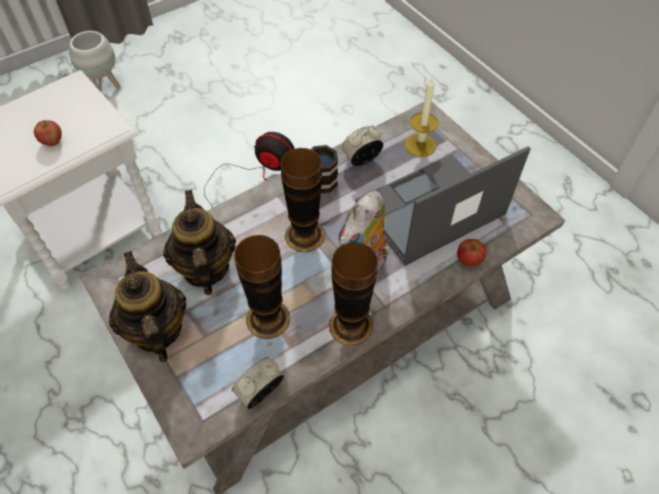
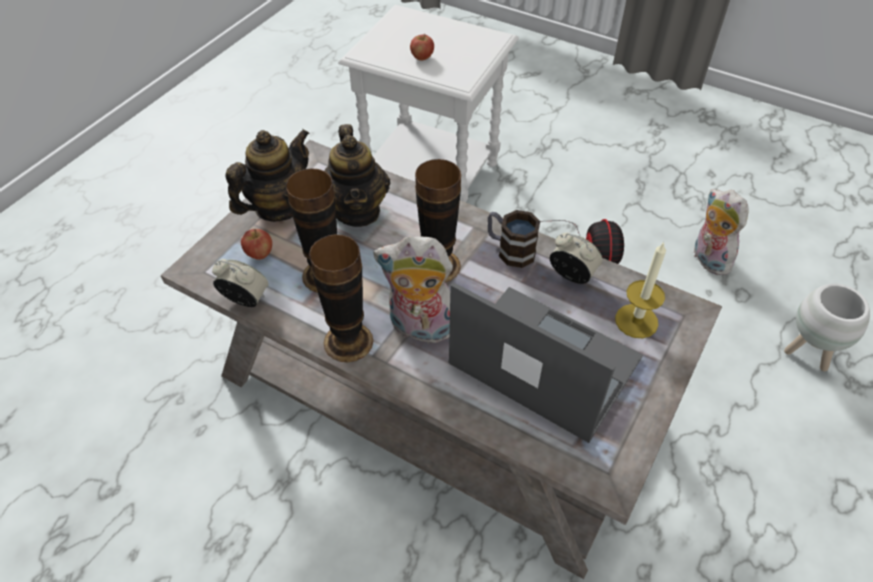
camera: 65 degrees right, 5 degrees down
(104, 88) = (594, 100): white planter -> white planter (807, 354)
(205, 268) = (357, 210): teapot -> teapot turned 120 degrees clockwise
(308, 109) = (707, 259): none -> plush toy
(469, 260) = (492, 423): apple -> apple (259, 254)

